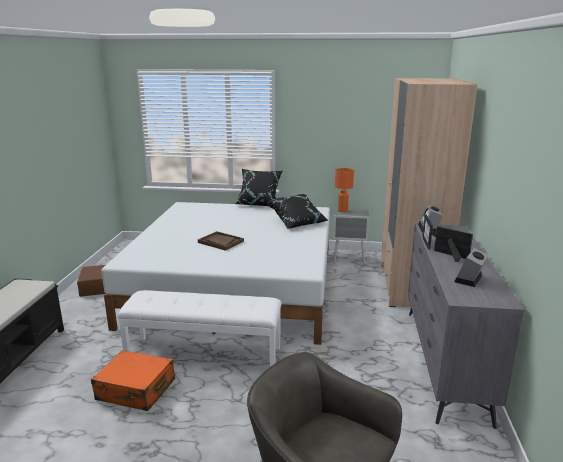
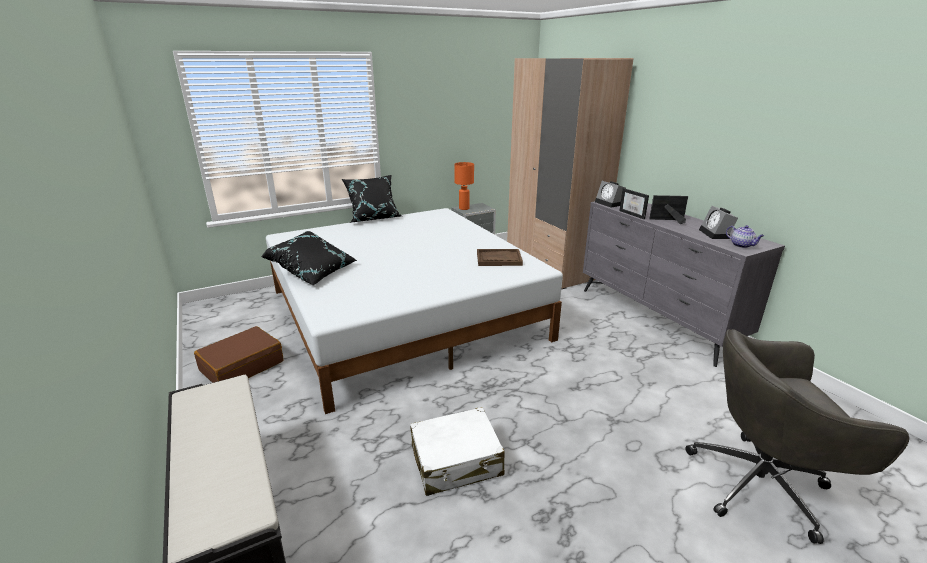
camera: 35 degrees left, 5 degrees up
(136, 390) = (456, 461): orange suitcase -> white suitcase
(205, 354) = (471, 392): white bench -> none
(220, 242) = (405, 264): brown tray -> brown tray (498, 259)
(297, 222) = (444, 227): black pillow -> black pillow (313, 272)
(471, 296) = (742, 245): none -> teapot

